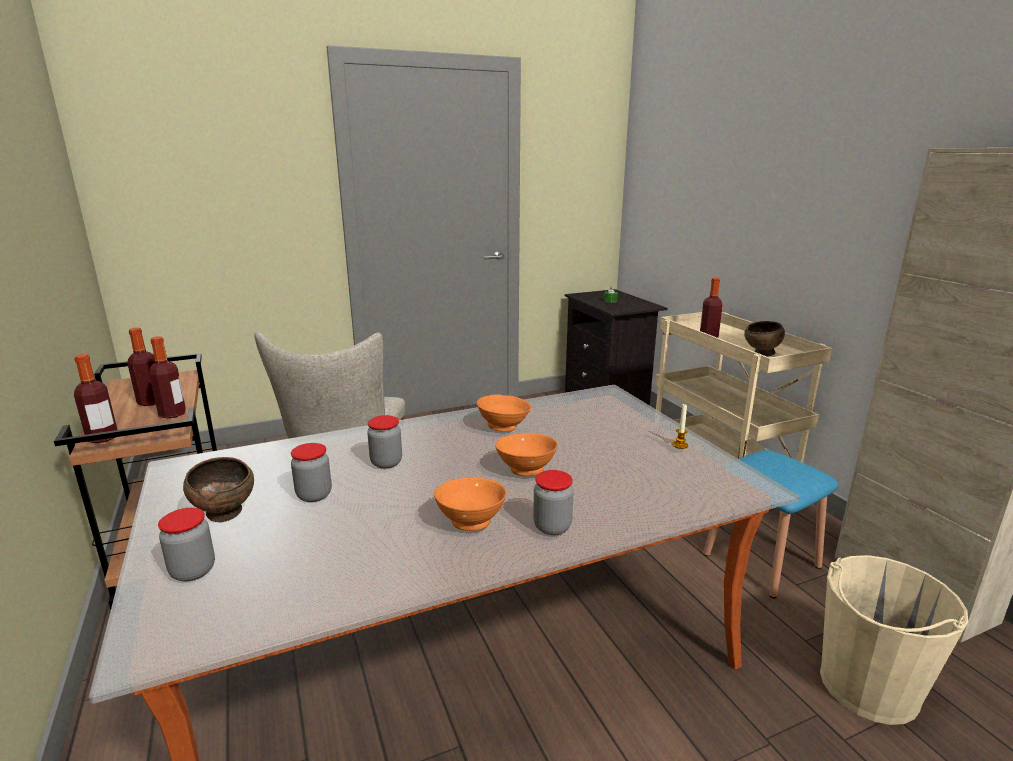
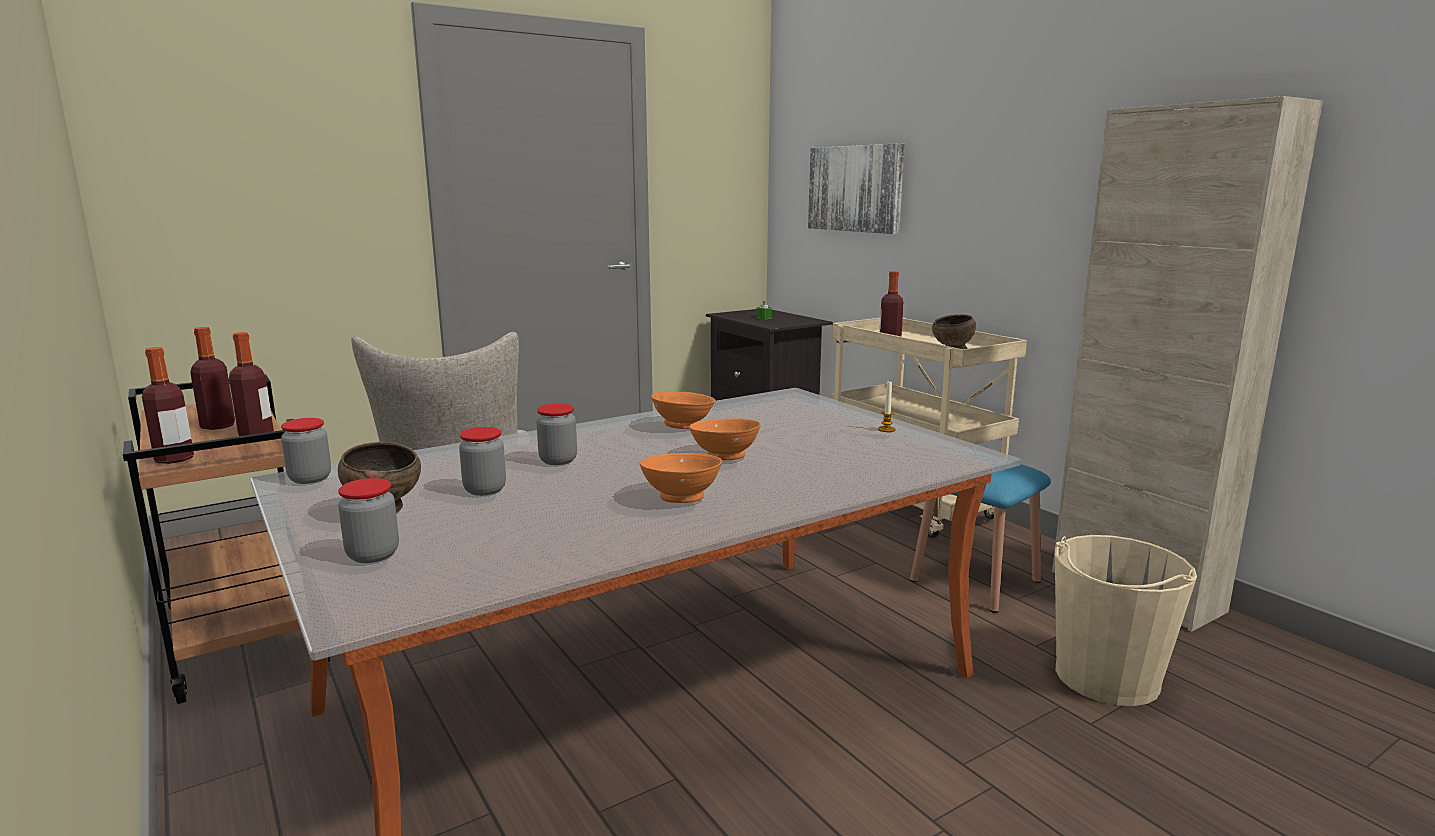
camera: 10 degrees left, 5 degrees down
(552, 527) = (773, 495): jar -> jar (310, 478)
(693, 197) = (855, 188): none -> picture

